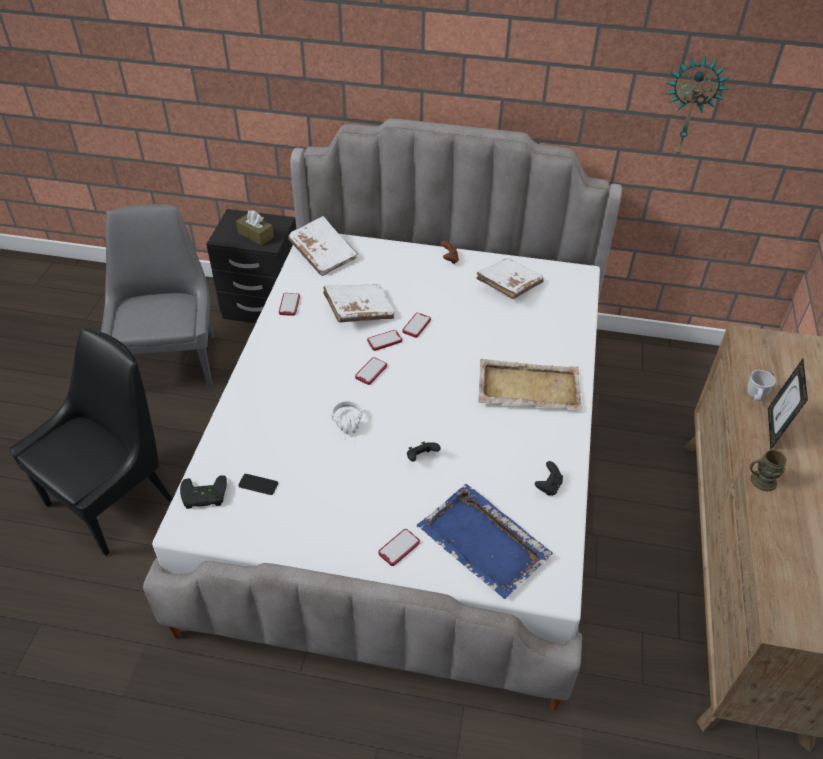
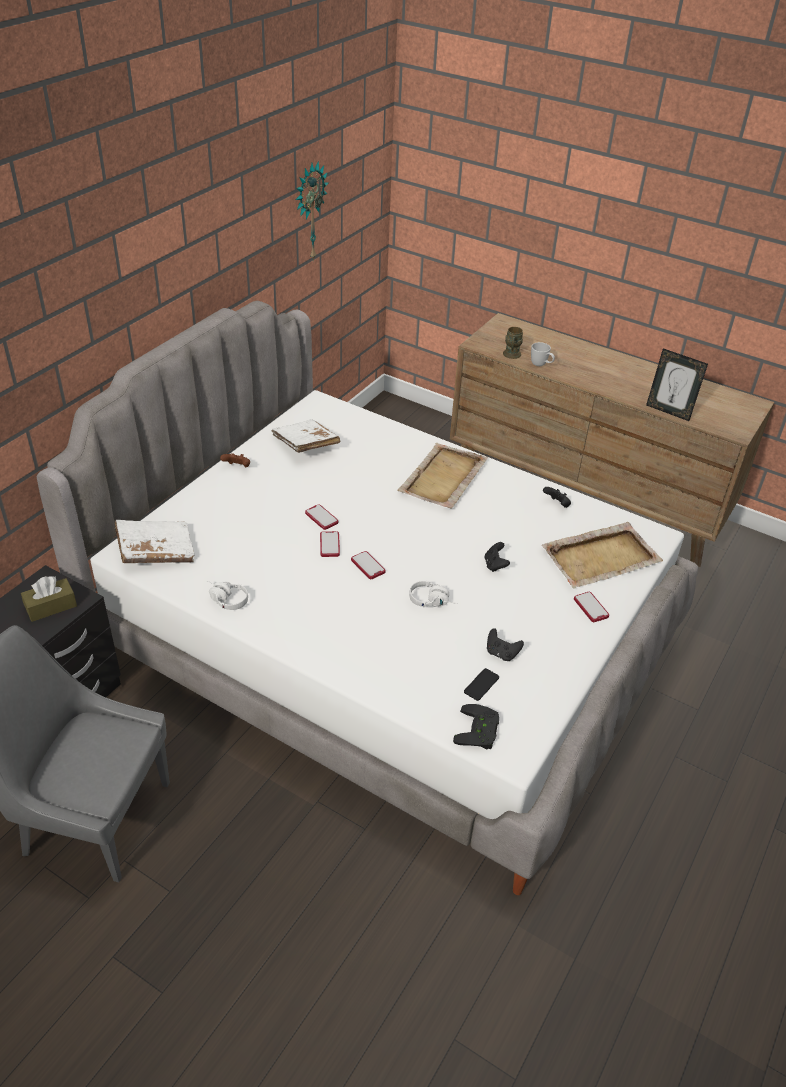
camera: 70 degrees left, 5 degrees down
(114, 499) = (298, 926): black chair -> none
(289, 305) = (224, 599): phone -> white headphones
(303, 490) = (501, 653): none -> black game controller
(359, 311) = (273, 550): white book -> none
(484, 543) = (601, 557): blue tray -> beige tray
(758, 481) = (619, 394): brown mug -> brown mug (511, 356)
(774, 429) = (574, 370): picture frame -> picture frame (668, 411)

